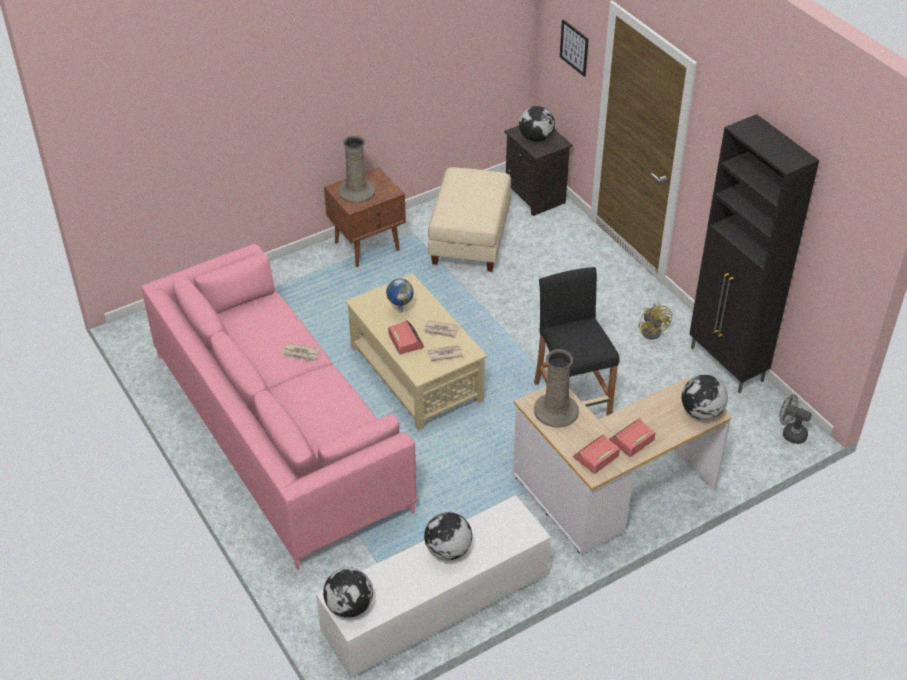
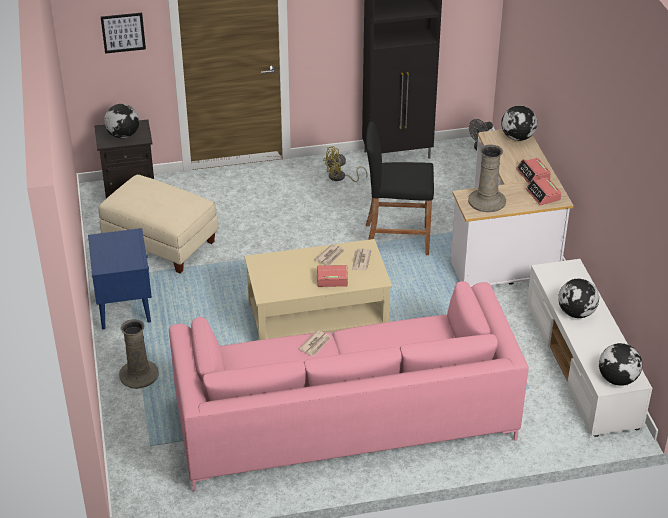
camera: 70 degrees left, 5 degrees down
(356, 192) = (116, 256): beige vase -> beige vase (139, 375)
(368, 246) = (125, 308): brown nightstand -> blue nightstand
(400, 311) = (290, 273): globe -> none
(653, 330) = (340, 177): yellow fan -> yellow fan turned 150 degrees clockwise

